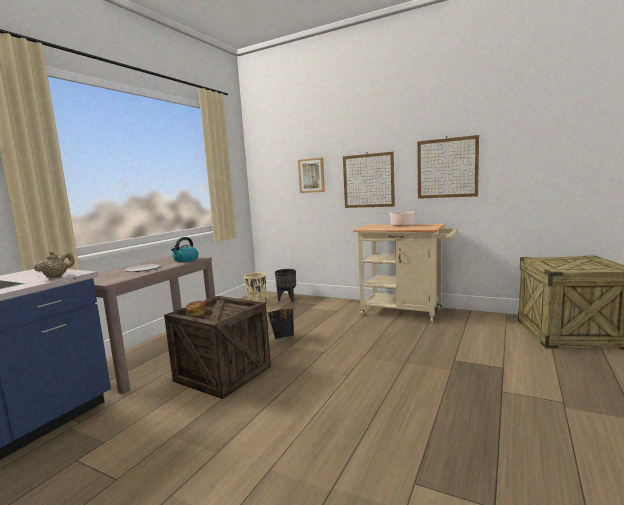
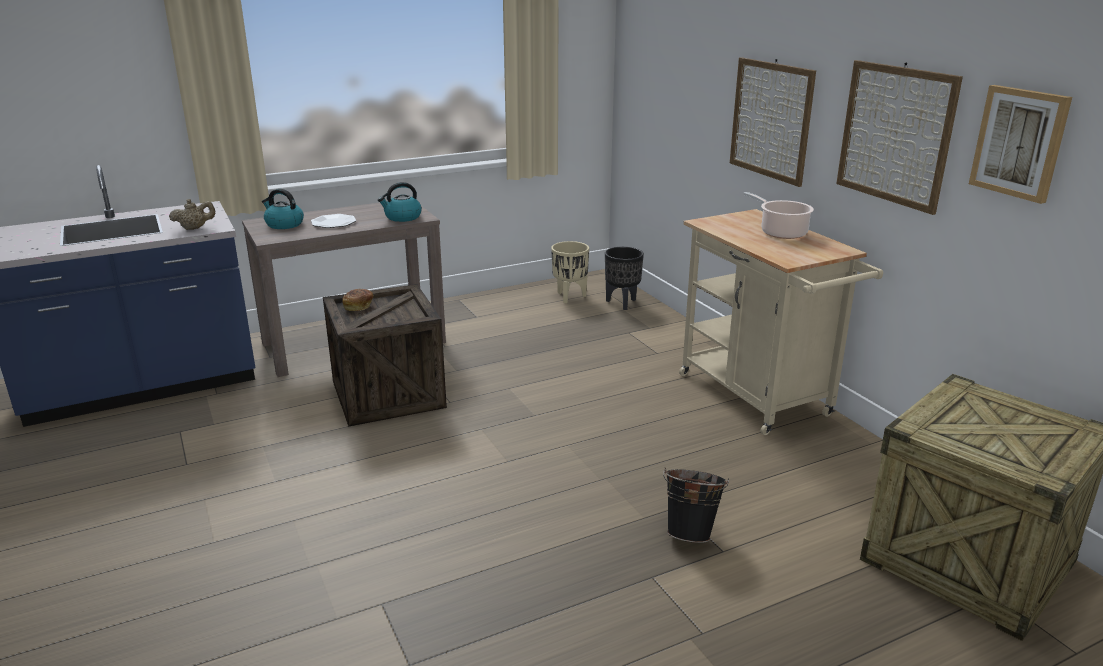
camera: 35 degrees right, 15 degrees up
(105, 276) = (284, 224): none -> kettle
(283, 338) = (517, 372): black bucket -> black bucket (691, 532)
(311, 175) = (694, 82): picture -> picture (1019, 142)

